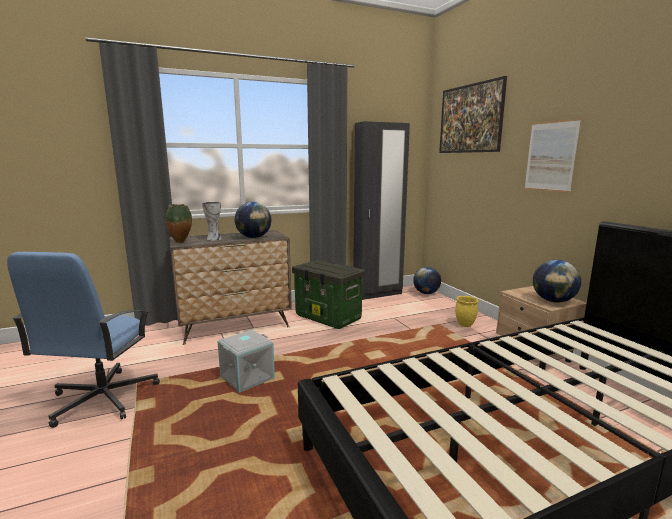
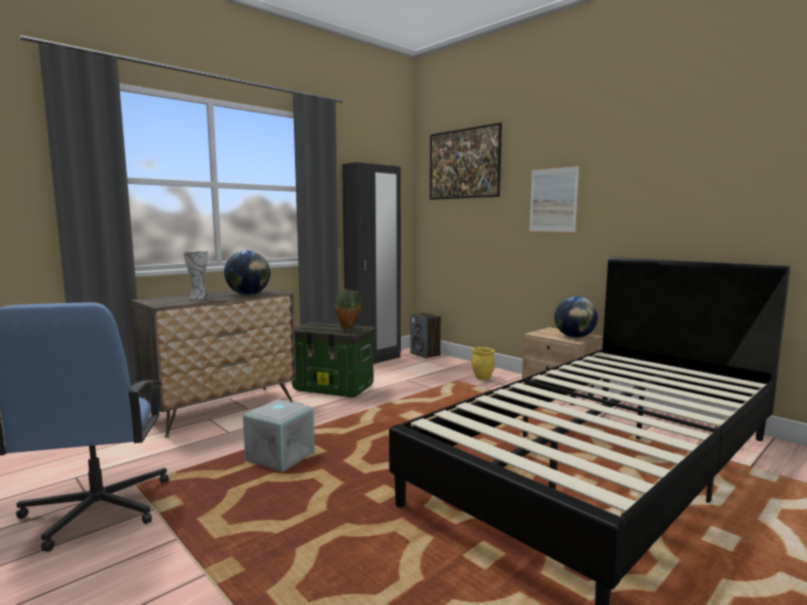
camera: 20 degrees left, 5 degrees down
(181, 242) = (159, 303): vase -> vase (348, 329)
(426, 293) = (425, 354): globe -> speaker

